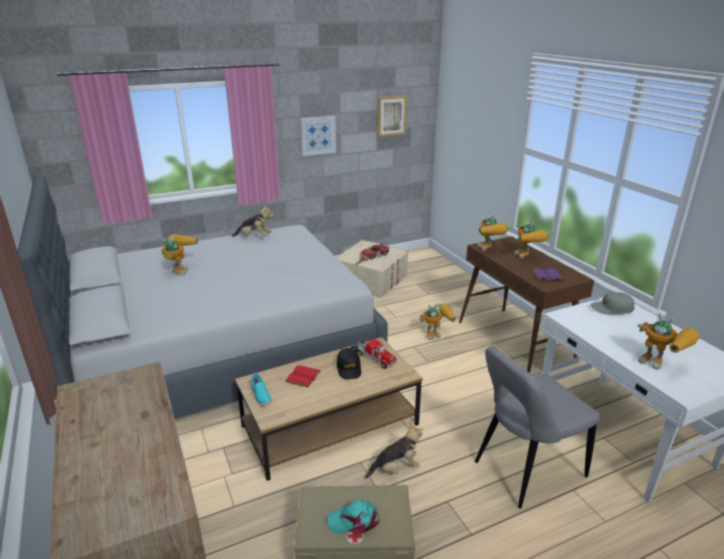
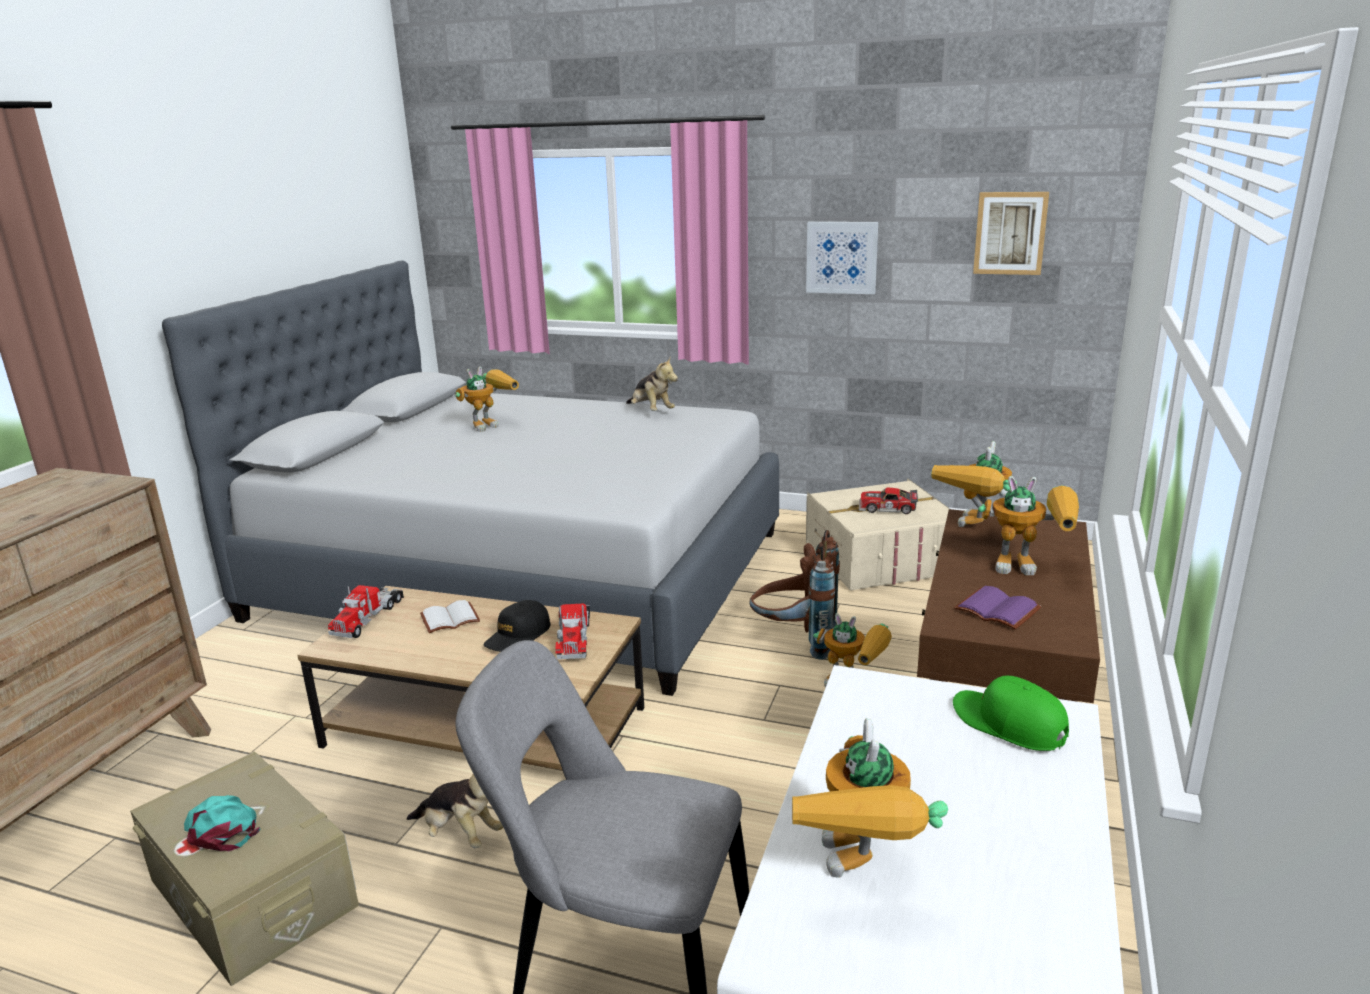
camera: 45 degrees right, 5 degrees down
(260, 396) = (368, 618): turquoise shoe -> toy truck
(303, 377) = (449, 620): red book -> white book
(392, 327) = (795, 641): none -> brown backpack
(527, 257) = (1030, 566): toy robot -> toy robot turned 105 degrees counterclockwise
(611, 309) = (1008, 723): grey cap -> green cap

